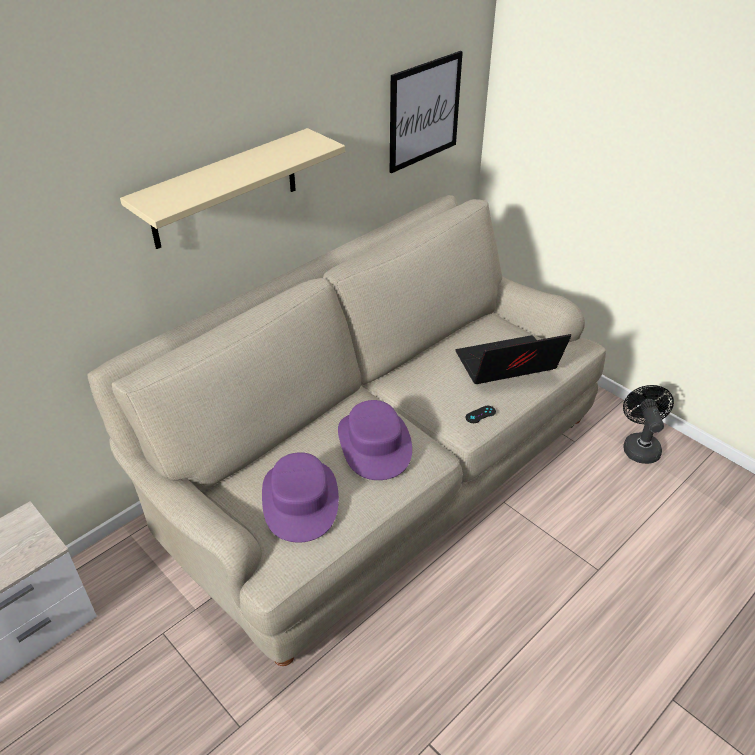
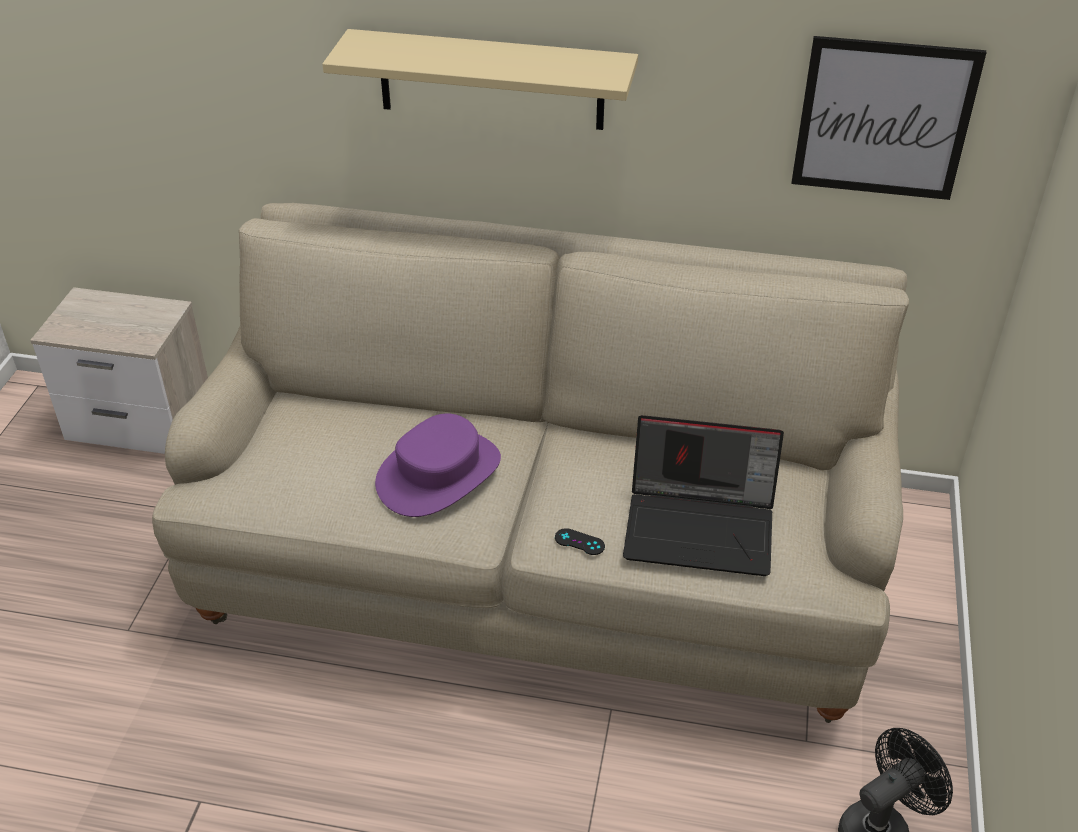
camera: 55 degrees right, 0 degrees up
(300, 500) = (303, 459): purple hat -> none
(506, 367) = (701, 527): laptop -> laptop turned 150 degrees clockwise

